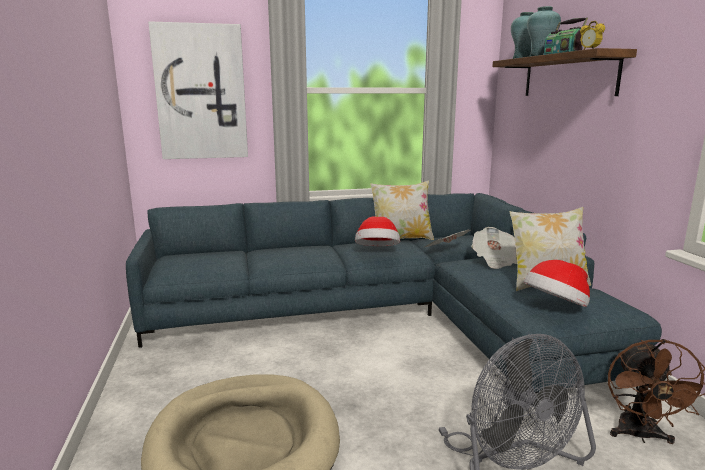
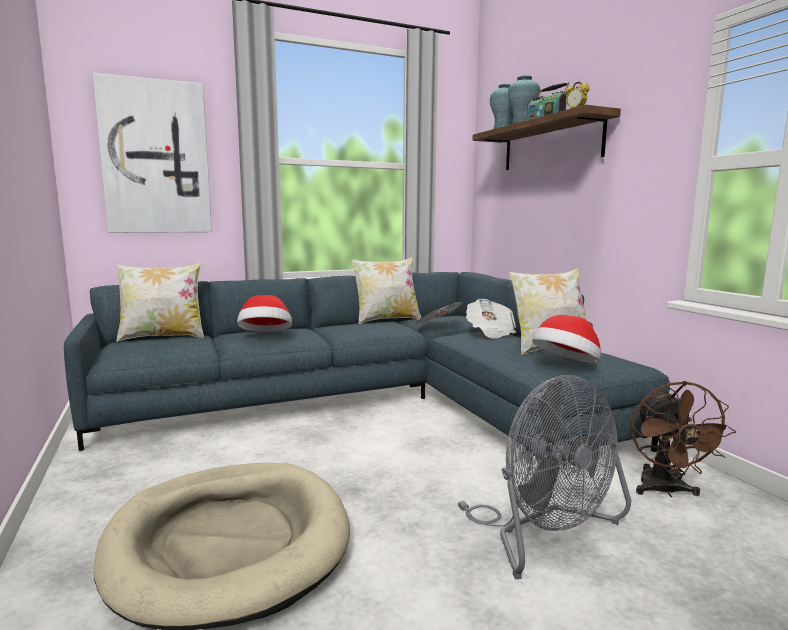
camera: 10 degrees left, 5 degrees down
(205, 252) = (163, 337): none -> pillow
(377, 251) = (364, 329): hat -> hat (266, 336)

